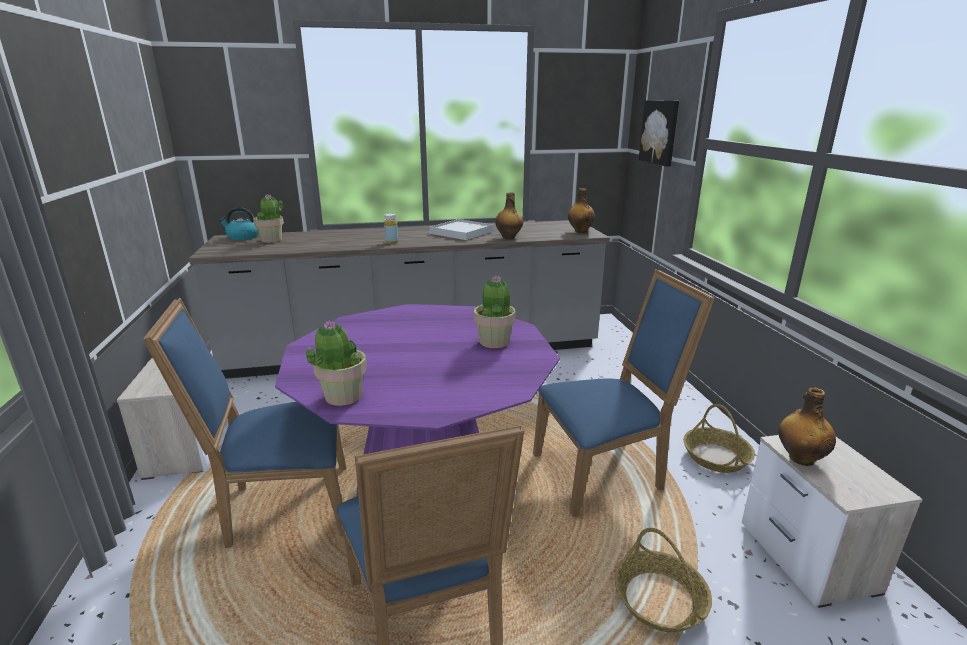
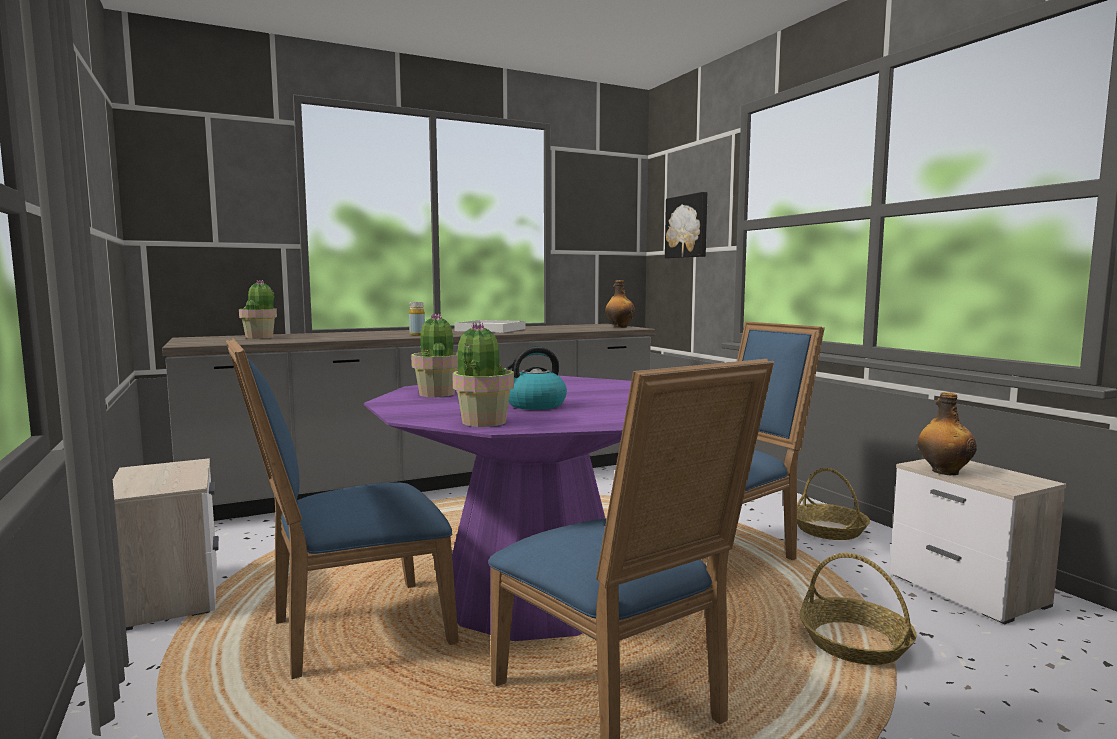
camera: 15 degrees left, 15 degrees down
(242, 237) = (215, 337): kettle -> kettle (534, 405)
(494, 341) = (608, 389): potted plant -> potted plant (437, 394)
(508, 237) = (548, 330): bottle -> none

